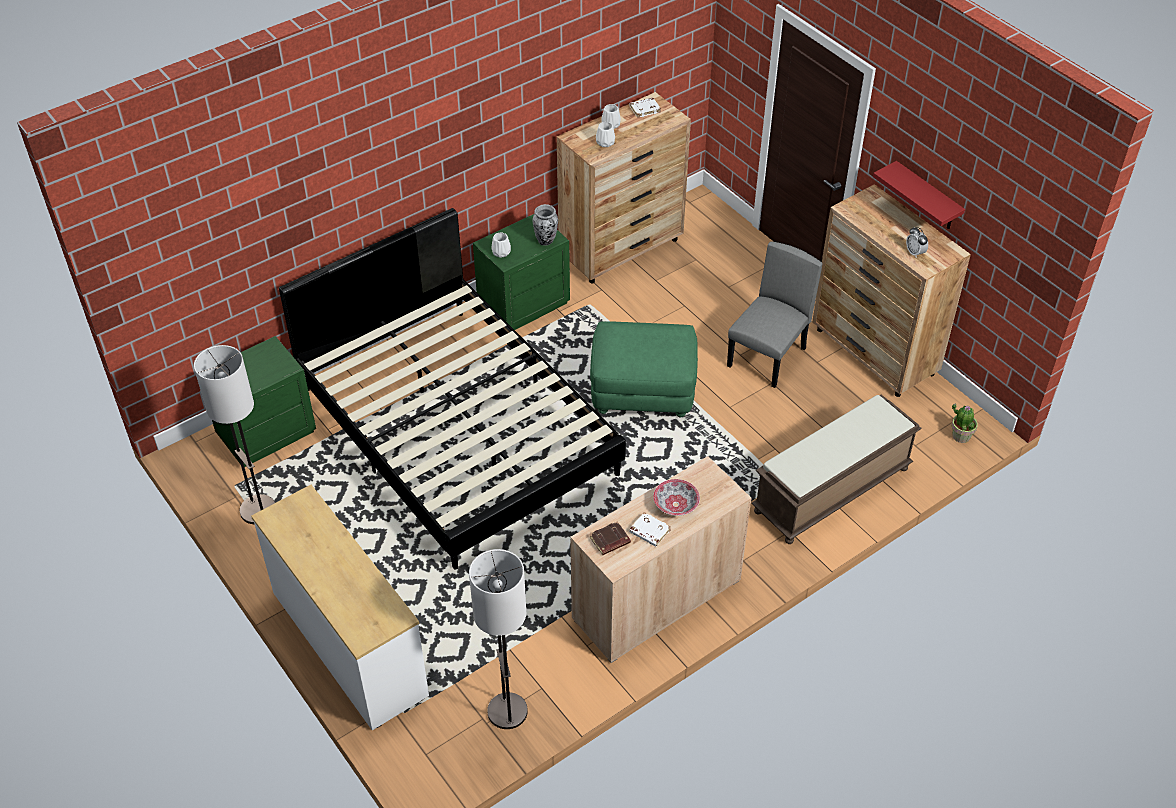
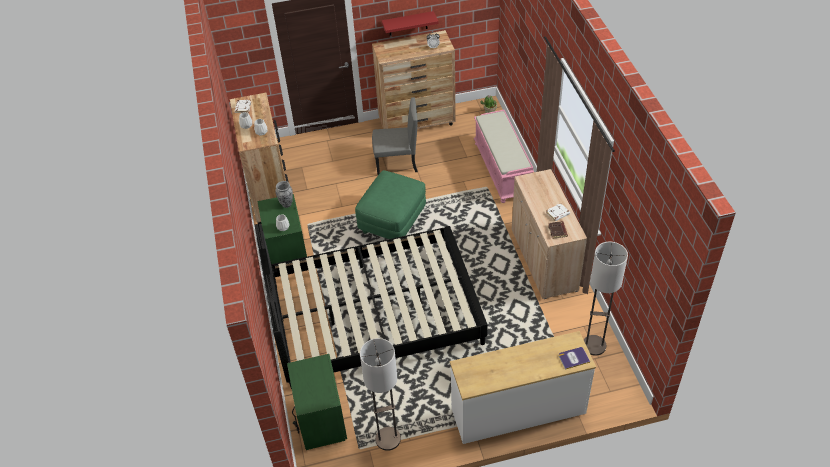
camera: 65 degrees left, 0 degrees up
(362, 625) = (573, 358): none -> book
(675, 505) = (543, 198): bowl -> none
(767, 357) = (396, 163): grey chair -> grey chair turned 120 degrees clockwise
(831, 491) = (502, 170): brown bench -> pink bench

